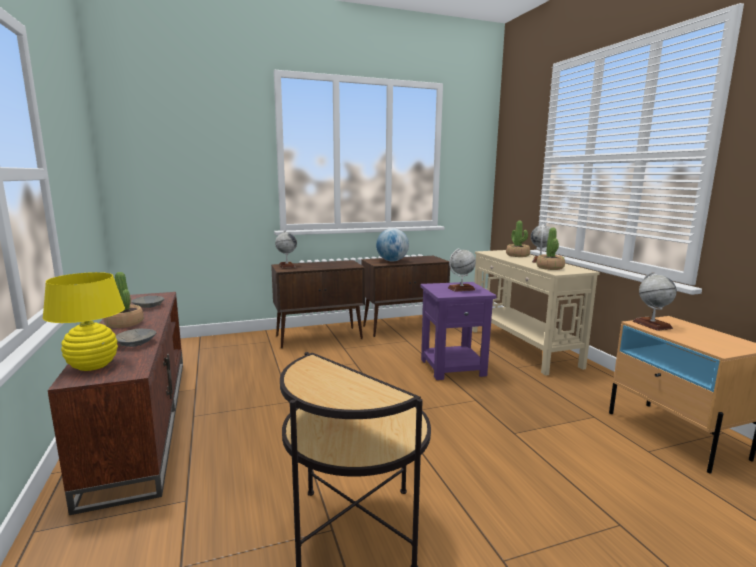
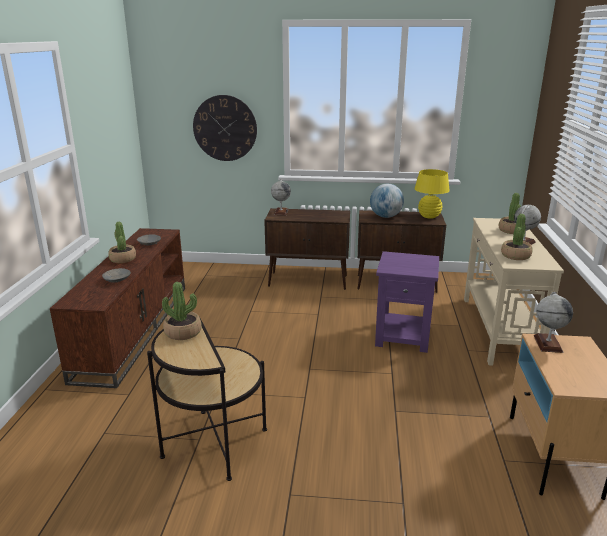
camera: 25 degrees right, 10 degrees up
(92, 366) = (81, 294): yellow table lamp -> yellow table lamp (429, 216)
(212, 181) = (225, 128): none -> wall clock
(314, 371) = (183, 332): none -> potted plant
(461, 289) = (413, 264): globe -> none

